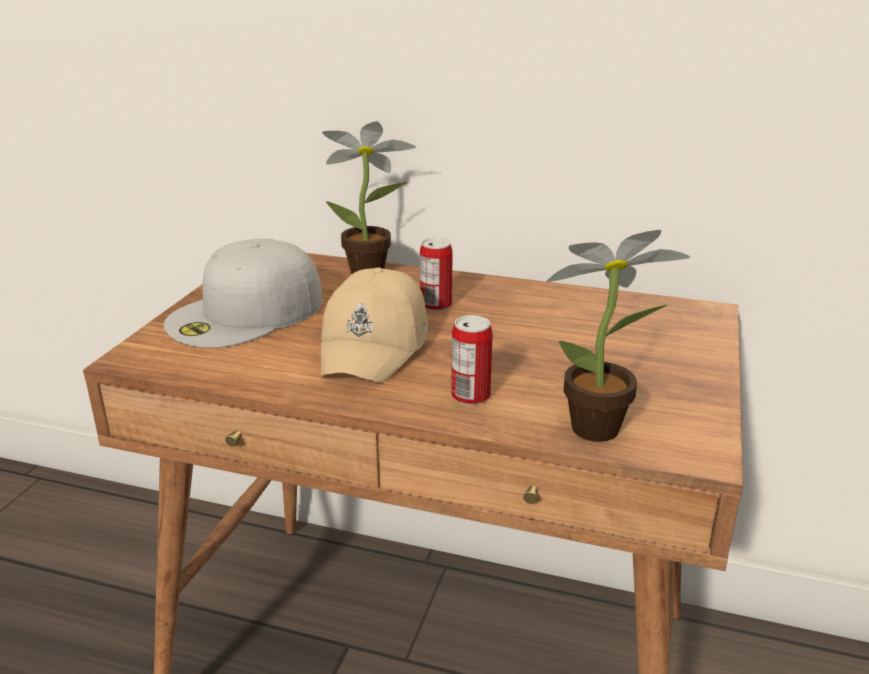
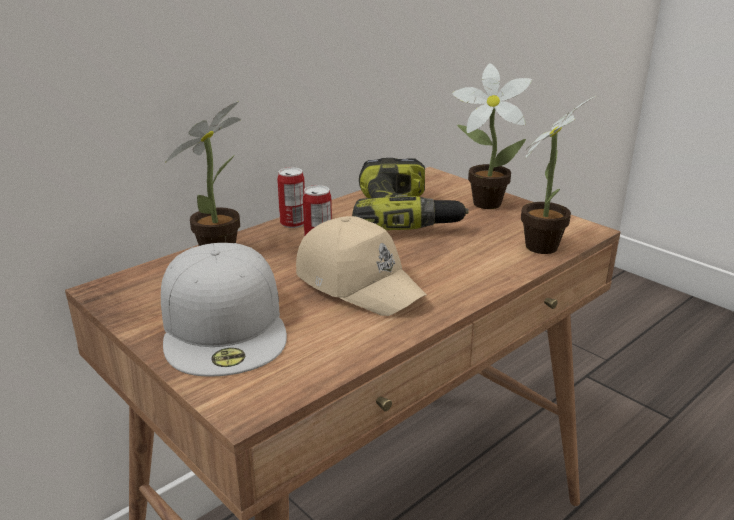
camera: 60 degrees left, 0 degrees up
(470, 396) = (471, 270): can -> can (293, 223)
(568, 326) = (406, 214): none -> power drill
(675, 361) = (482, 202): none -> potted plant

